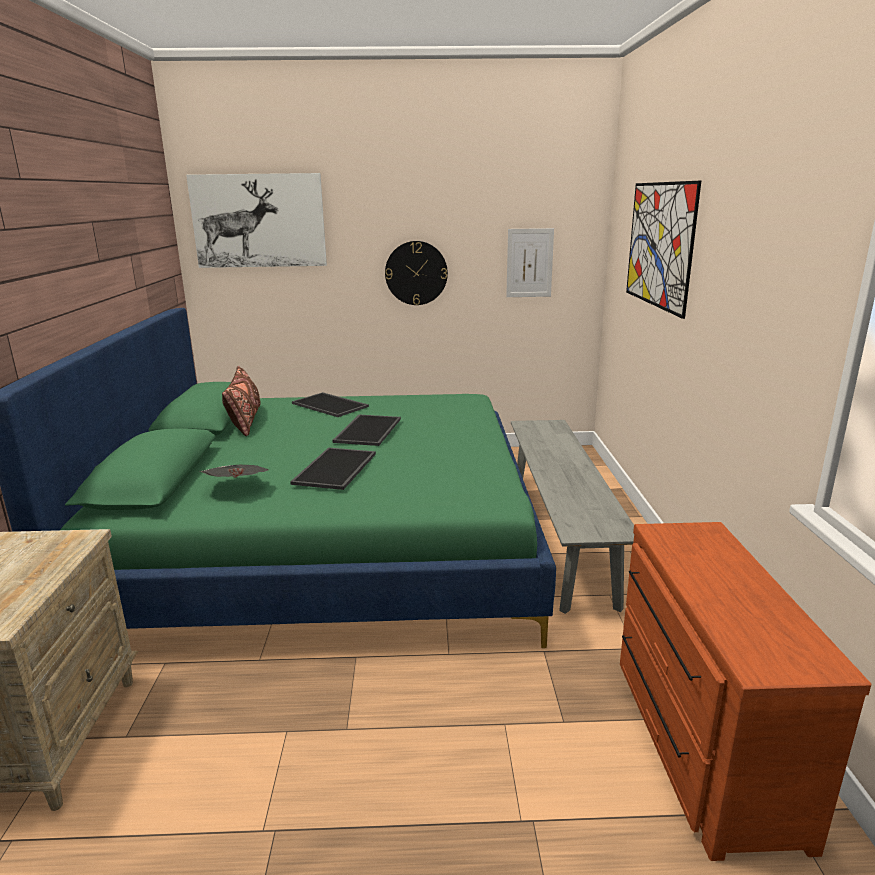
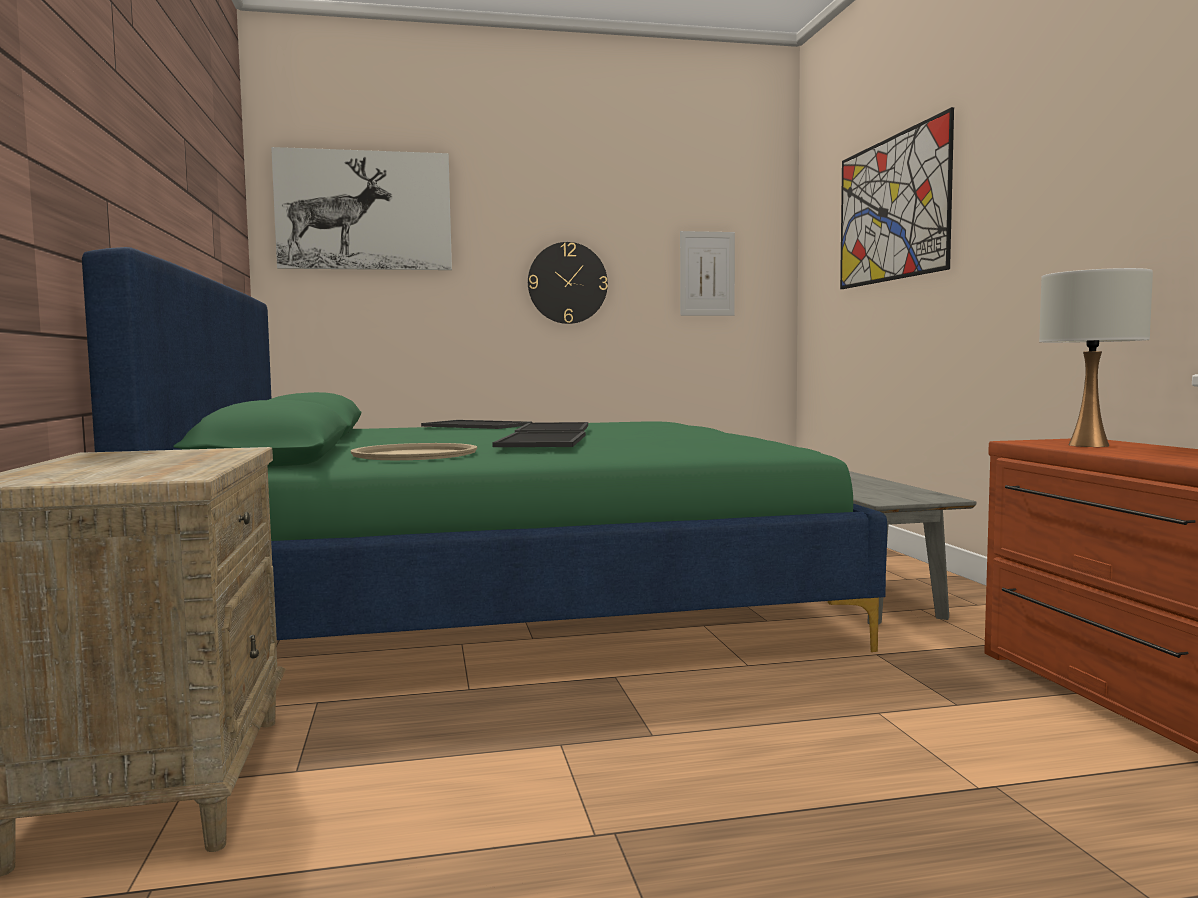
camera: 10 degrees left, 15 degrees down
(238, 487) = (414, 454): newspaper -> beige tray
(245, 421) = (367, 434): brown pillow -> none
(694, 551) = (1089, 445): none -> white table lamp

